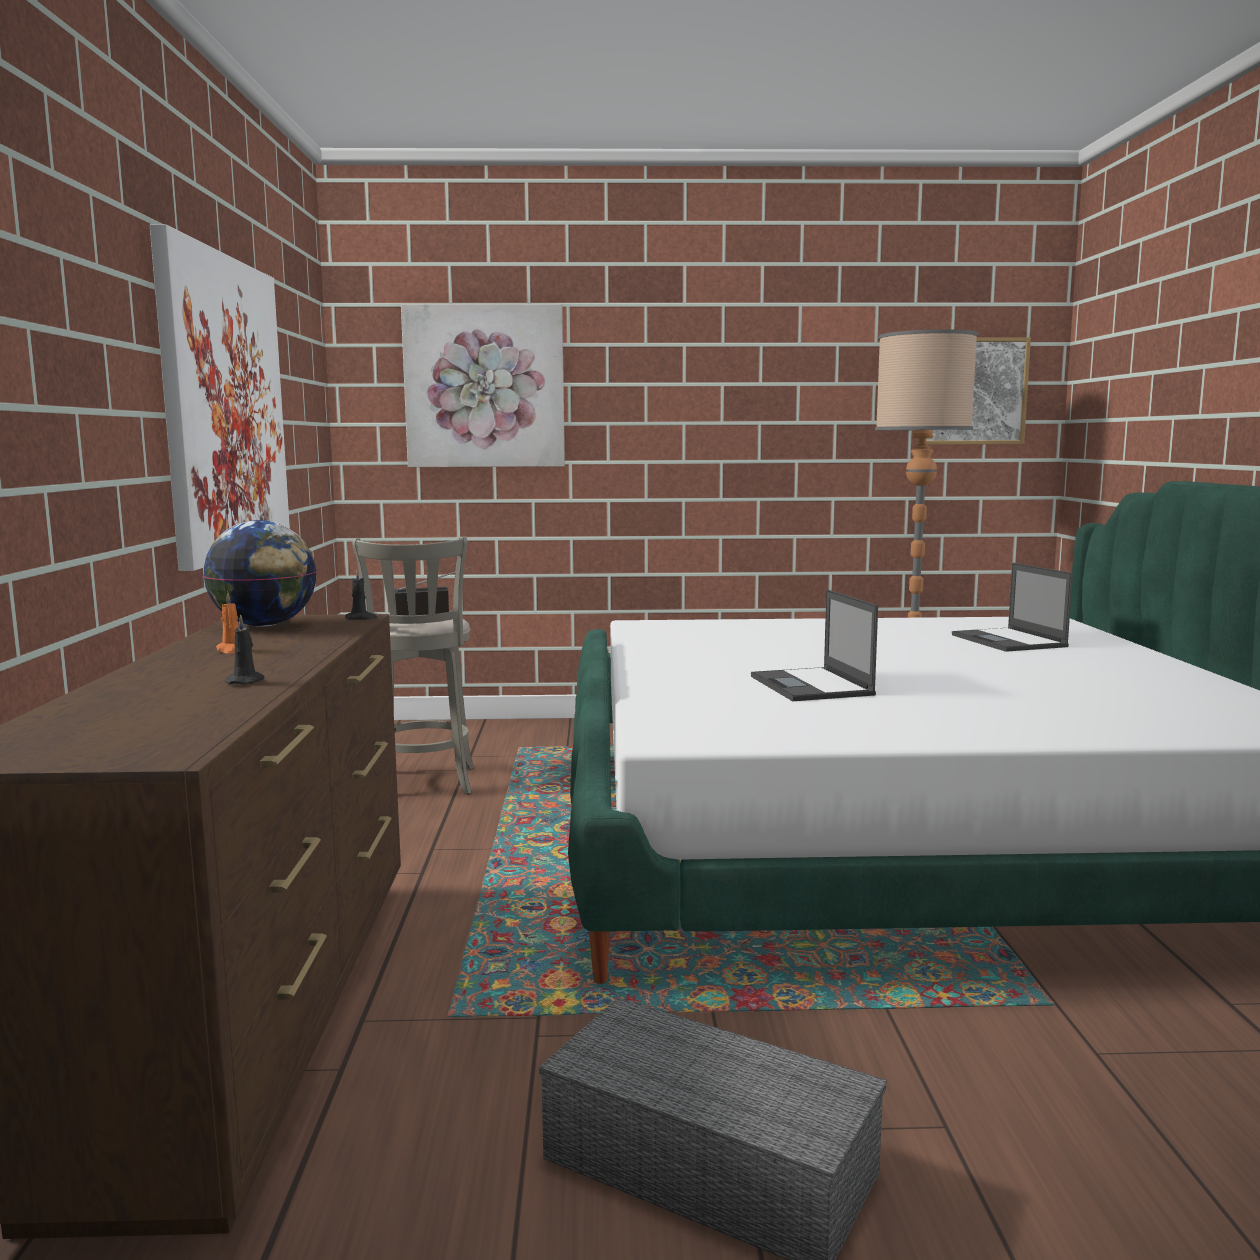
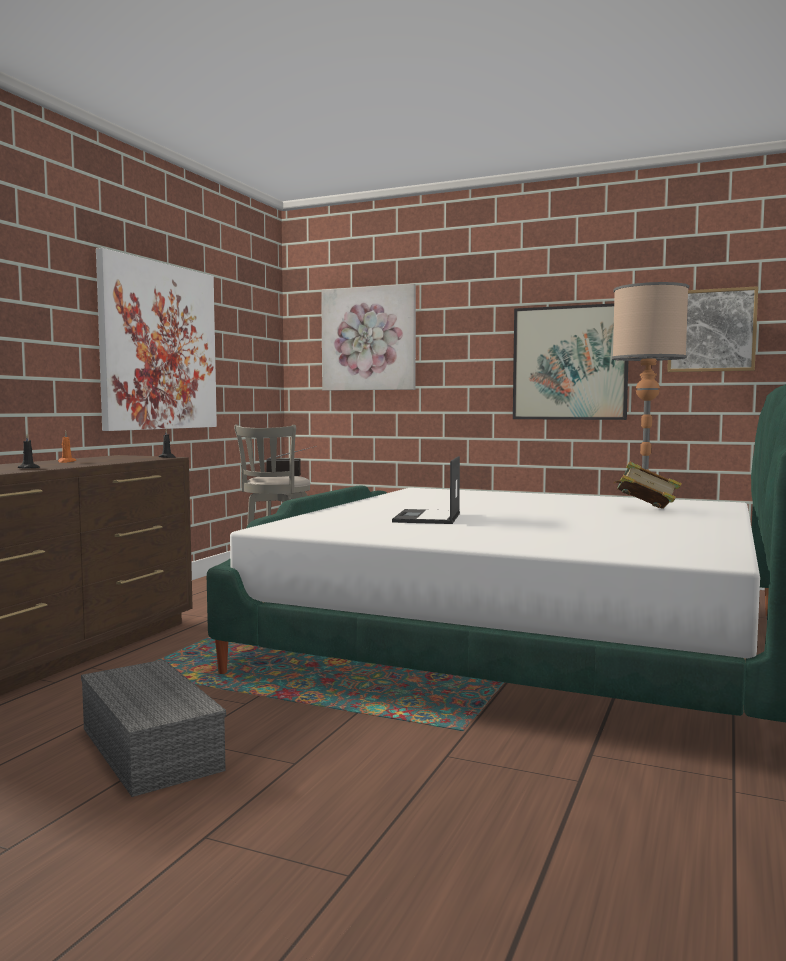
camera: 25 degrees right, 5 degrees down
(264, 625) = (115, 457): globe -> none
(793, 430) = (570, 363): none -> picture
(1009, 641) = (645, 510): laptop -> book

